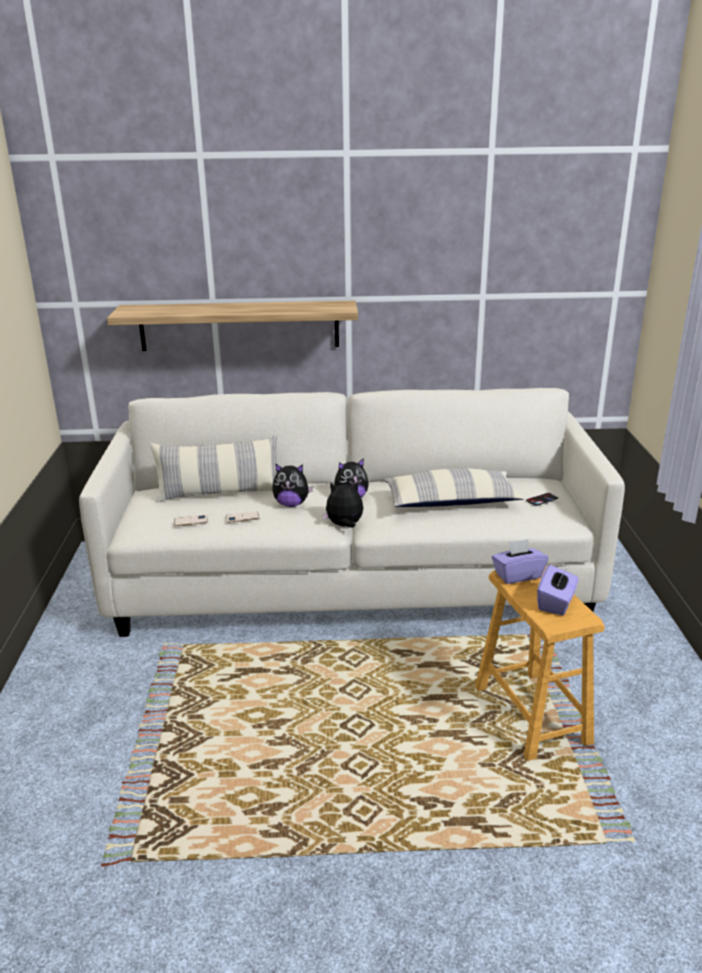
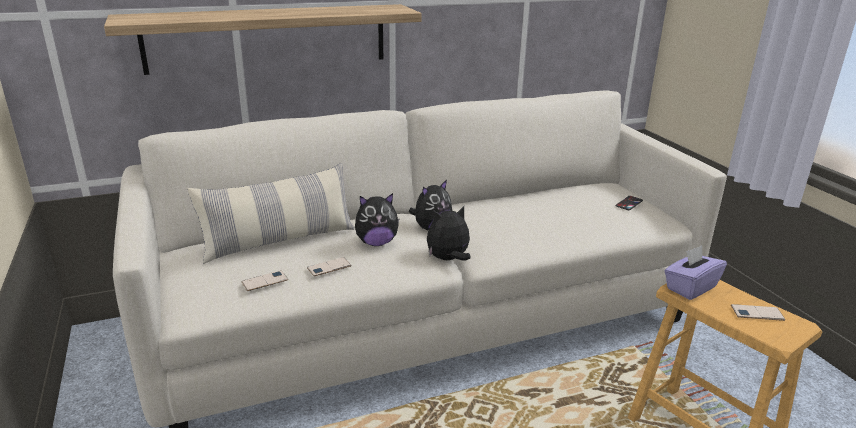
camera: 20 degrees left, 0 degrees up
(451, 502) = (546, 217): pillow -> none
(556, 603) = (757, 313): purple tissue box -> phone

